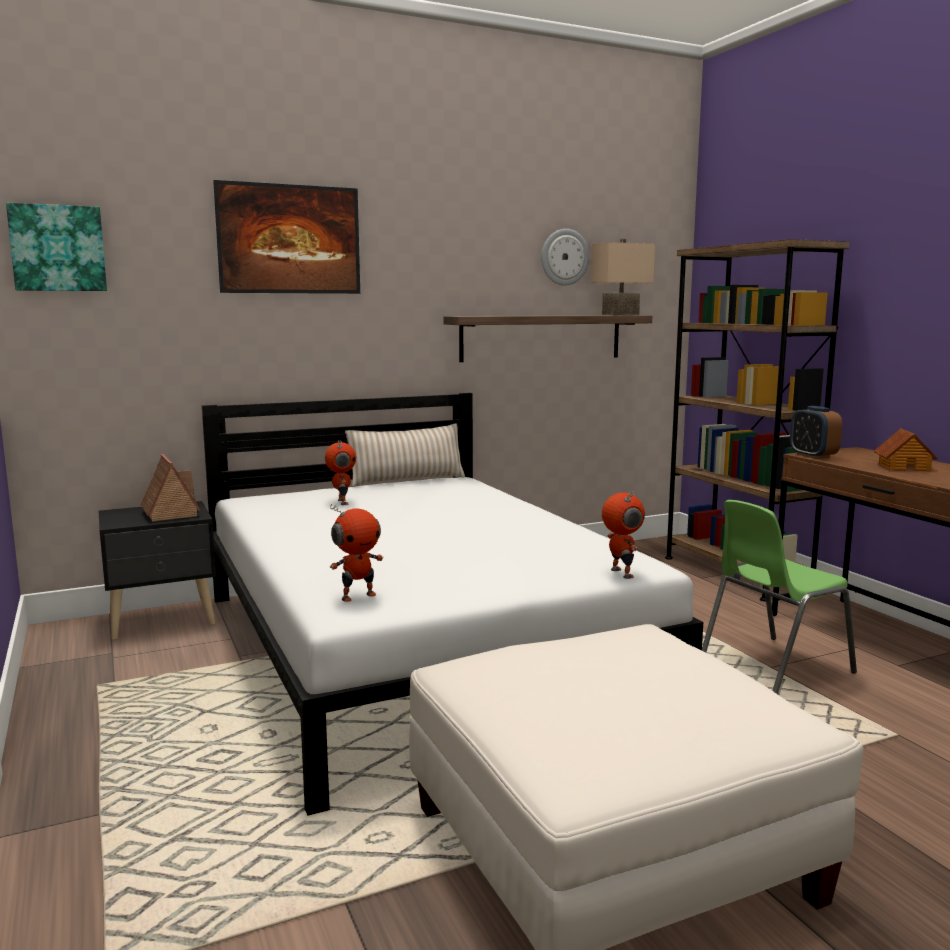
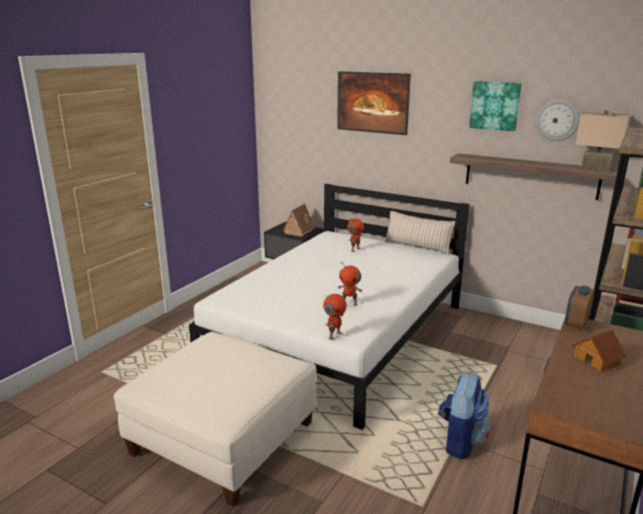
camera: 55 degrees right, 10 degrees up
(58, 248) = (278, 104): picture -> picture (495, 105)
(358, 596) = (238, 295): toy robot -> toy robot (349, 303)
(772, 667) = (460, 441): green chair -> backpack

